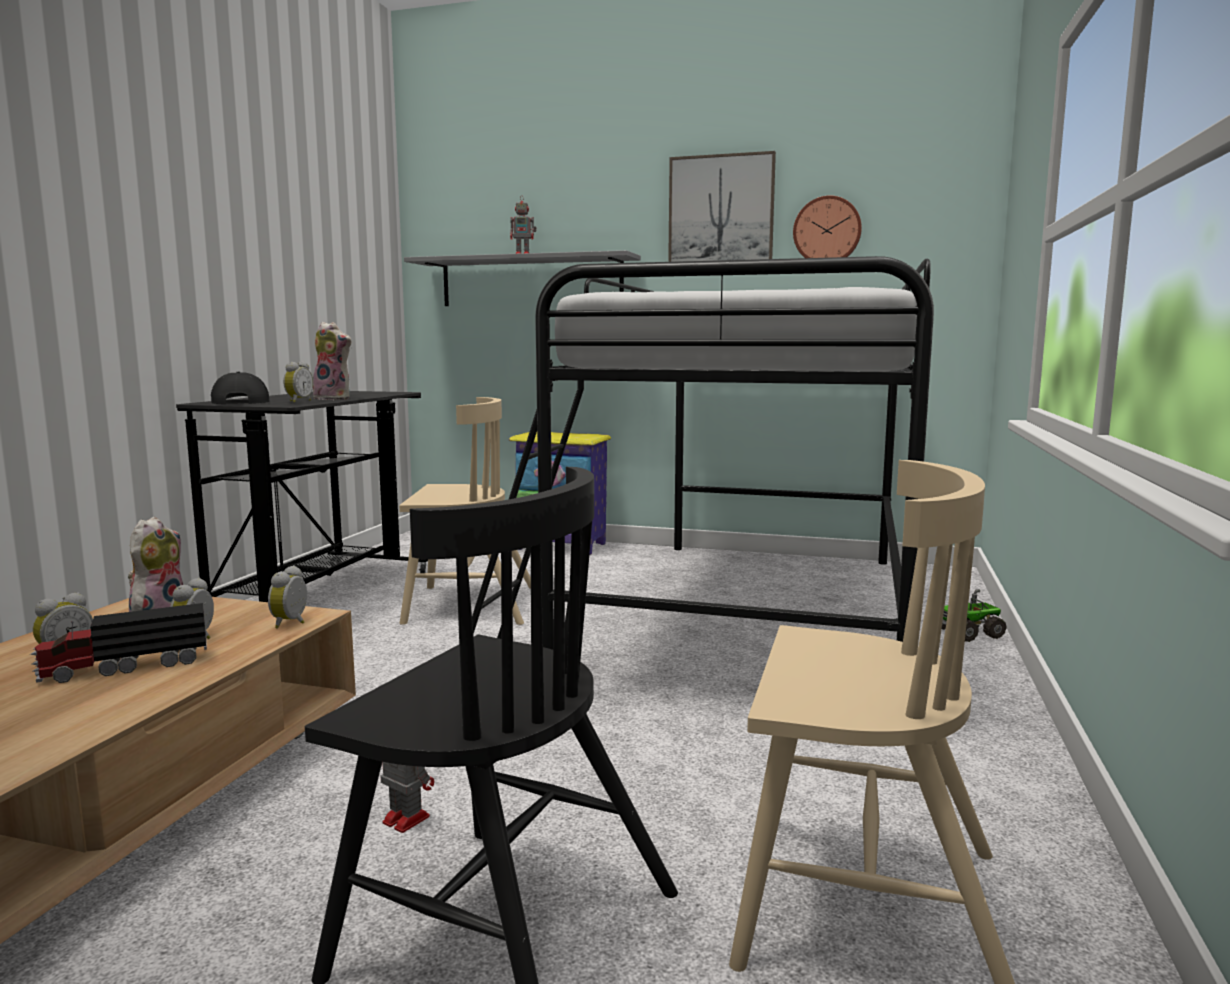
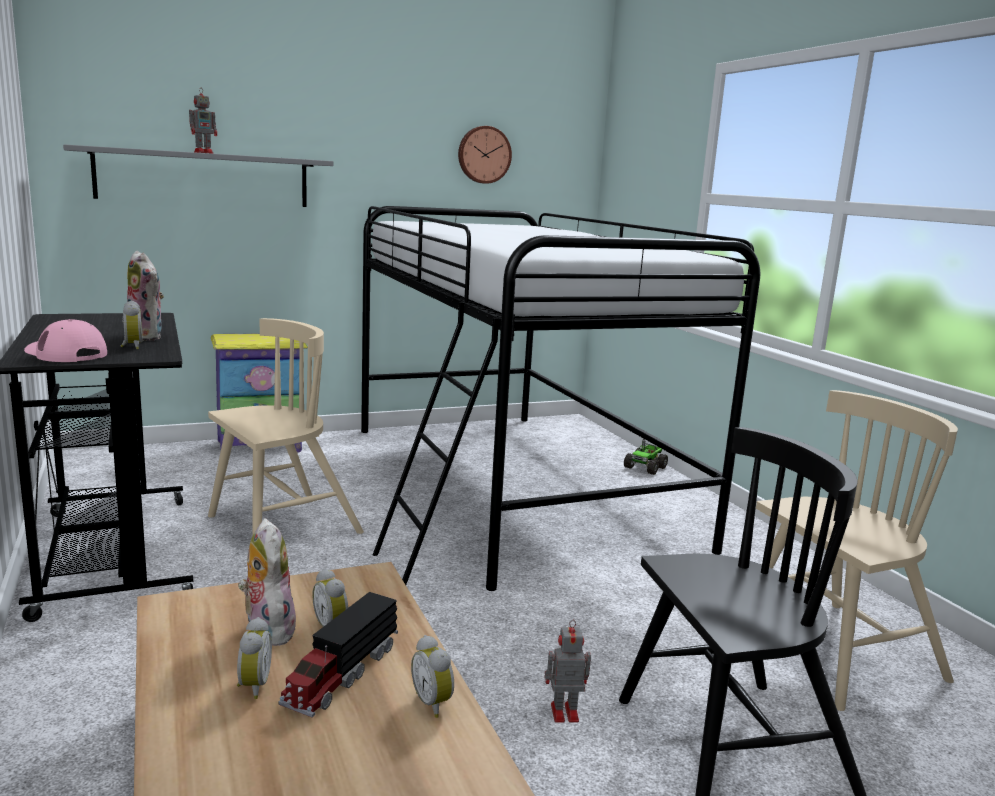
camera: 40 degrees left, 5 degrees up
(242, 402) = (65, 353): black cap -> pink cap
(292, 623) = (375, 587): alarm clock -> alarm clock (434, 703)
(335, 399) = (148, 337): plush toy -> plush toy turned 60 degrees clockwise
(721, 210) = (398, 126): picture -> none

